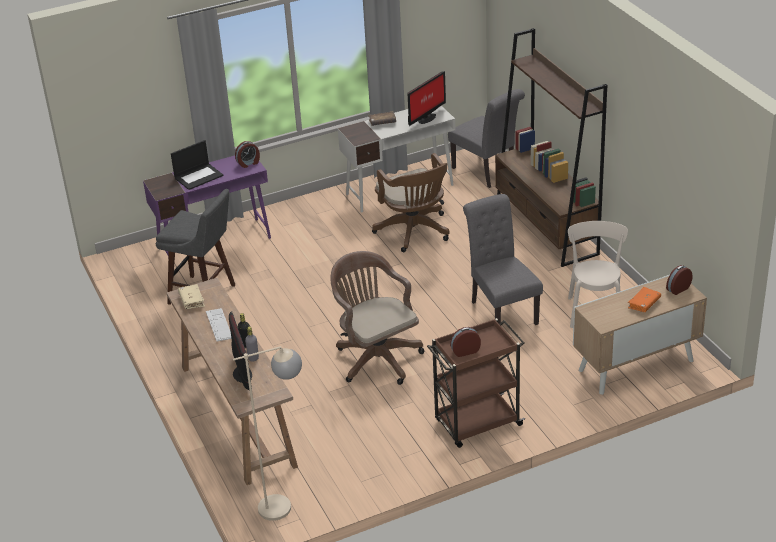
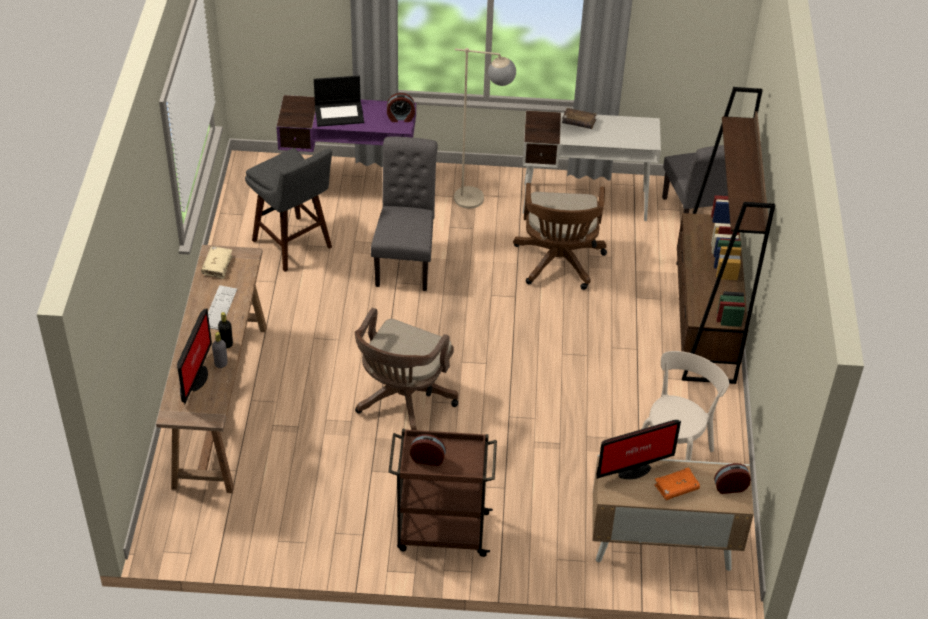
camera: 25 degrees right, 10 degrees up
(286, 504) = (190, 530): beige floor lamp -> beige floor lamp (480, 199)
(376, 357) = (402, 401): brown office chair -> brown office chair turned 150 degrees counterclockwise
(425, 118) = (628, 137): monitor -> monitor (632, 470)
(501, 310) = (573, 405): grey chair -> grey chair (406, 260)

